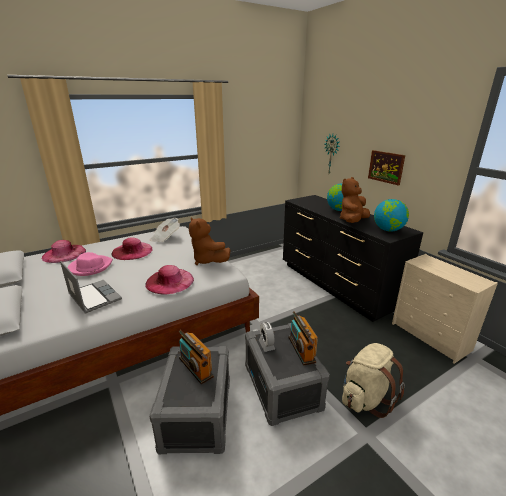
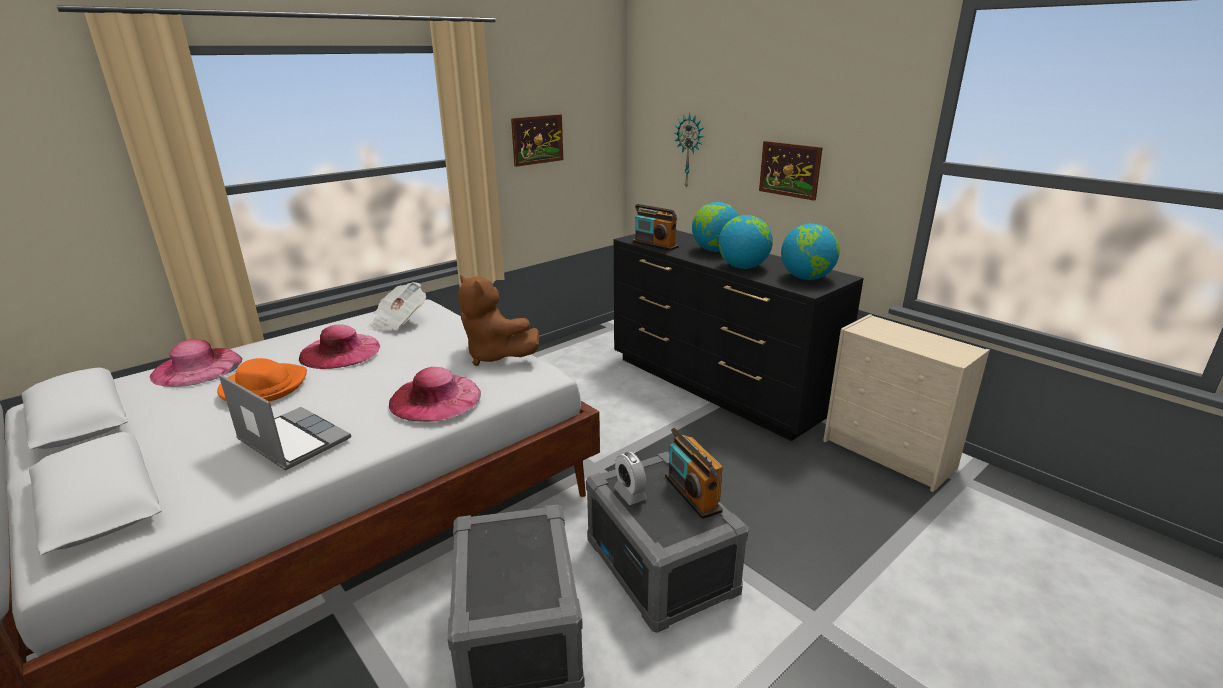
camera: 10 degrees left, 0 degrees up
(90, 267) = (264, 387): pink hat -> orange hat
(195, 367) = (511, 547): radio -> radio (655, 245)
(249, 145) = (537, 139): none -> picture
(352, 221) = (743, 267): brown plush toy -> globe
(365, 398) = (804, 565): beige backpack -> none

